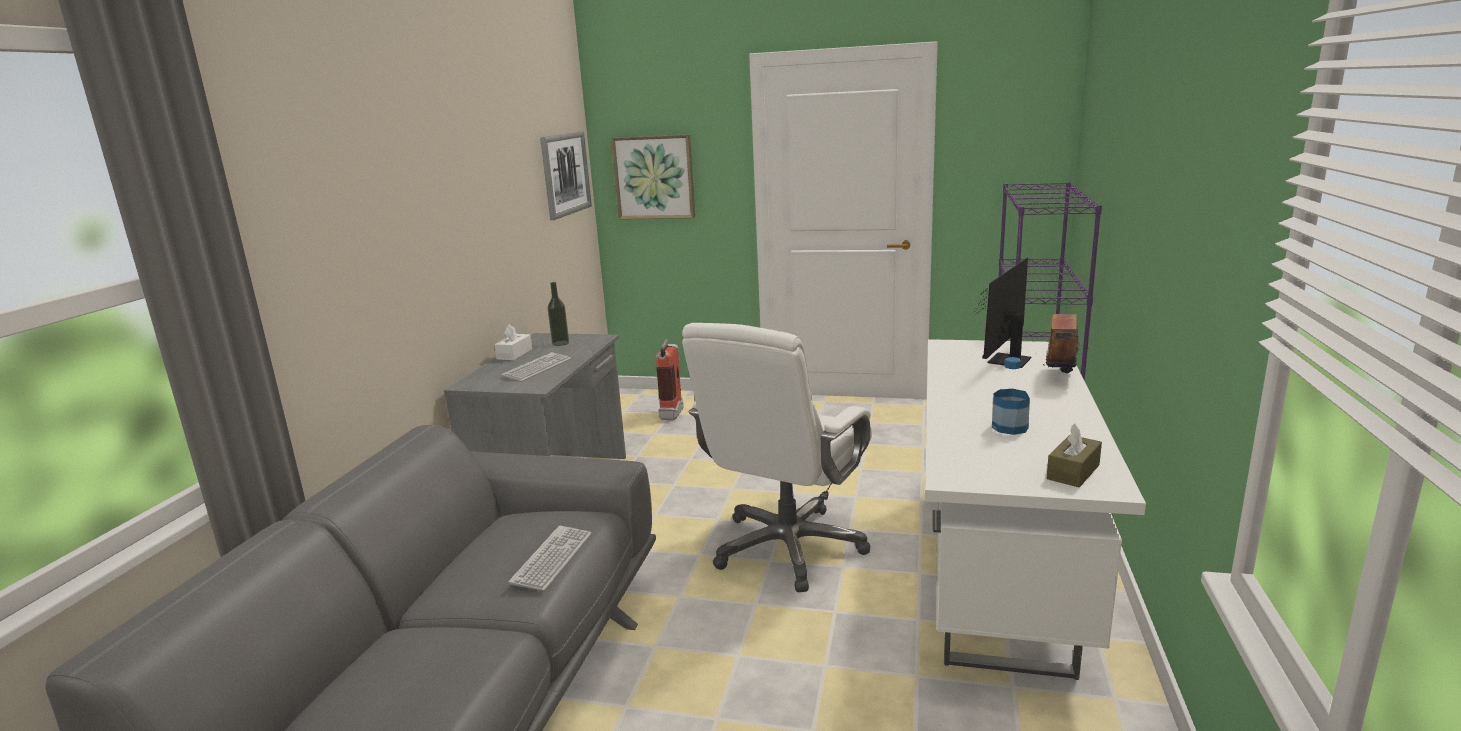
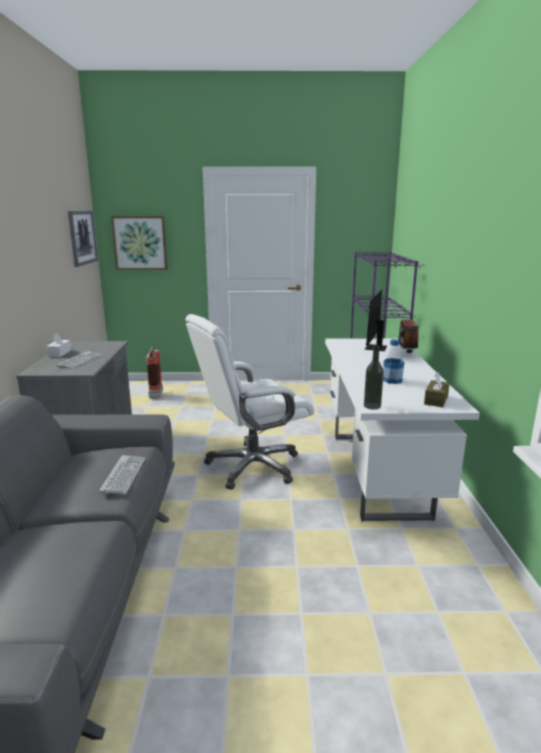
camera: 15 degrees left, 0 degrees up
(560, 343) = (90, 346): bottle -> bottle (372, 406)
(788, 548) = (252, 466): white office chair -> white office chair turned 45 degrees clockwise

